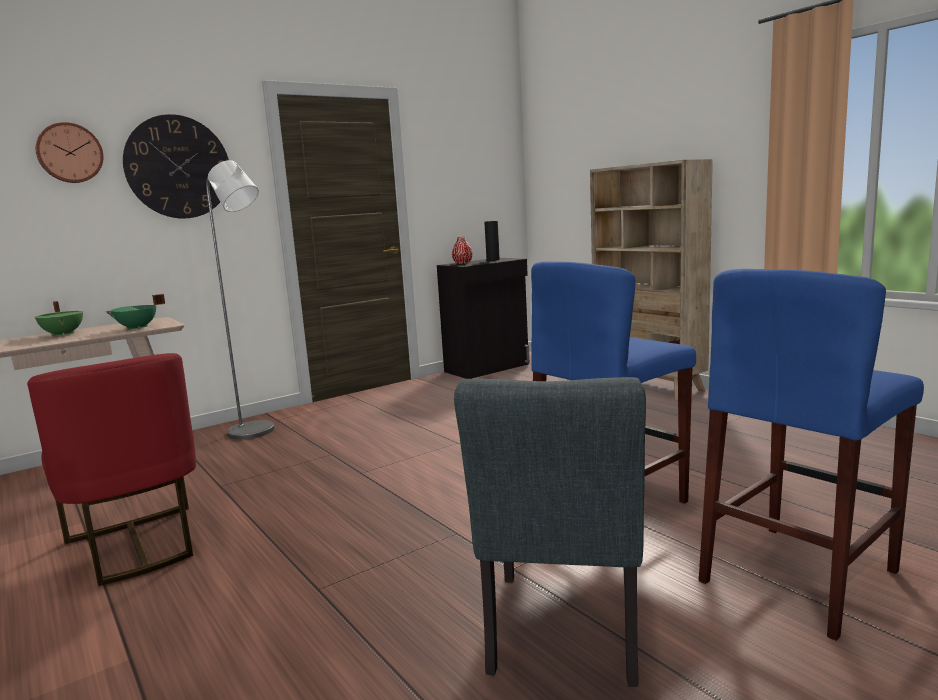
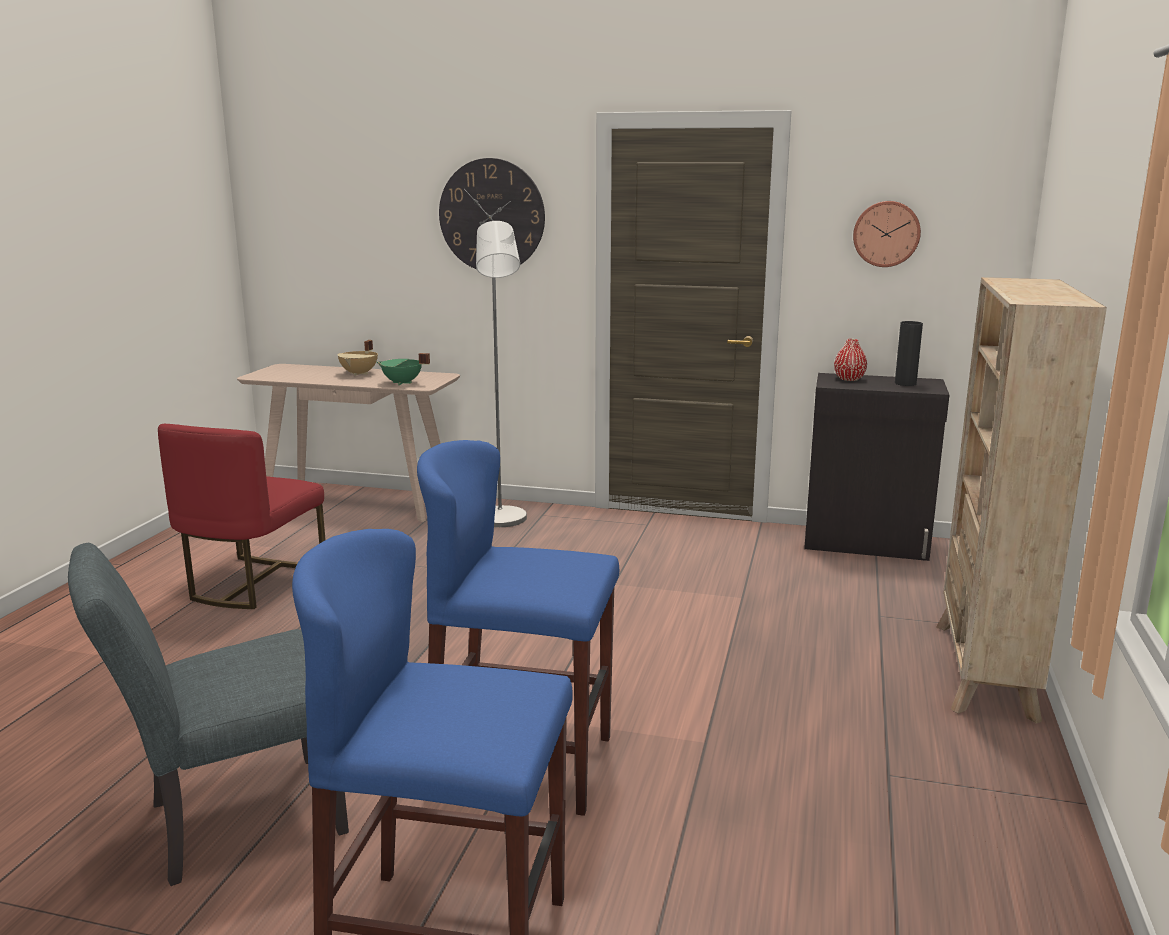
camera: 50 degrees right, 5 degrees up
(64, 334) = (360, 373): green cooking pot -> beige cooking pot
(69, 153) = (397, 198): wall clock -> wall clock (886, 233)

